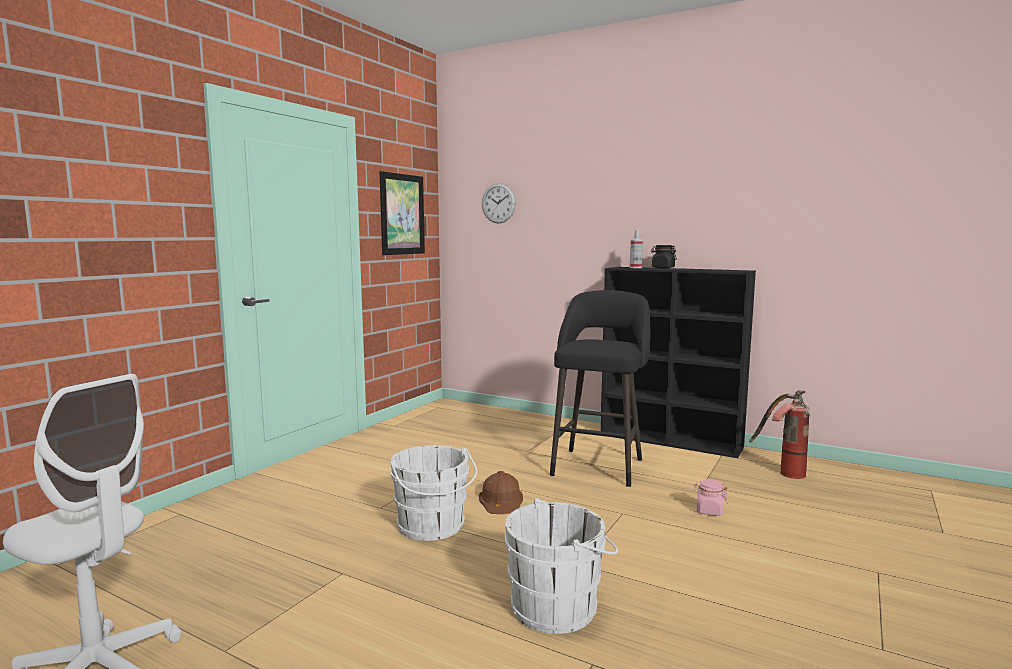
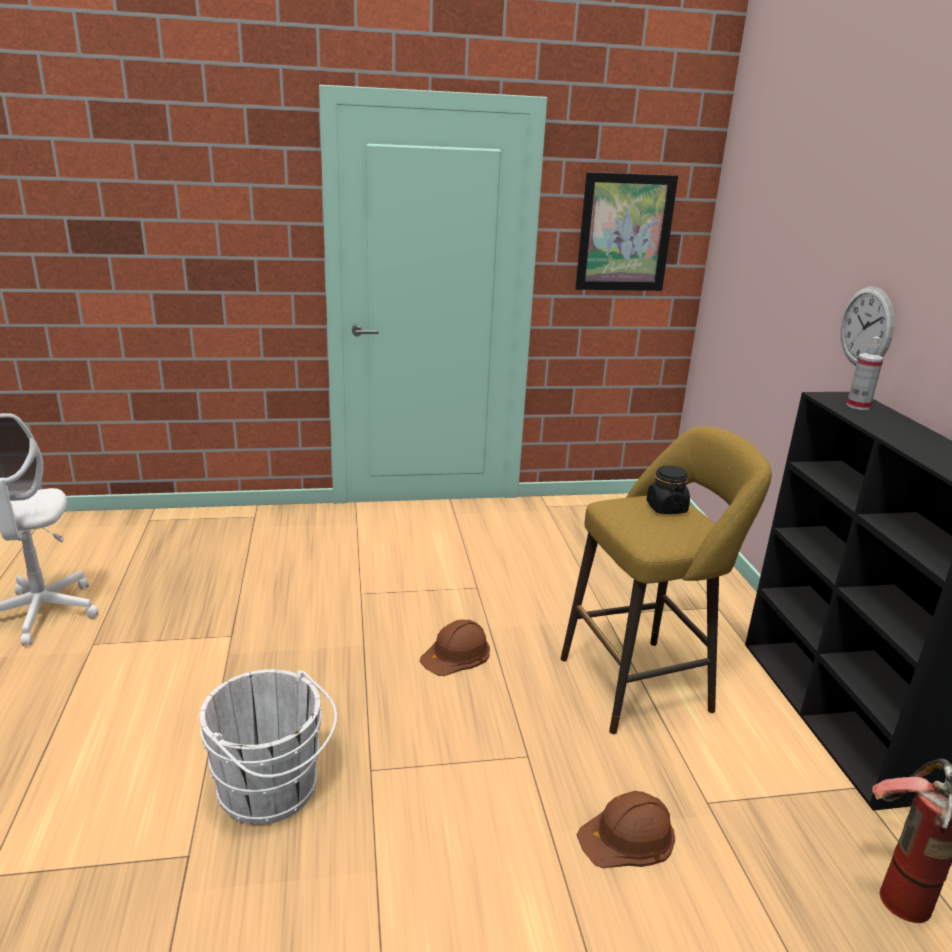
camera: 50 degrees right, 15 degrees up
(432, 527) = (353, 640): white bucket -> none
(498, 203) = (763, 232): wall clock -> wall clock (866, 327)
(599, 465) = (643, 683): black stool -> yellow stool
(663, 268) = (898, 423): black jar -> black jar (666, 508)
(709, 511) = (628, 836): pink jar -> brown hard hat

